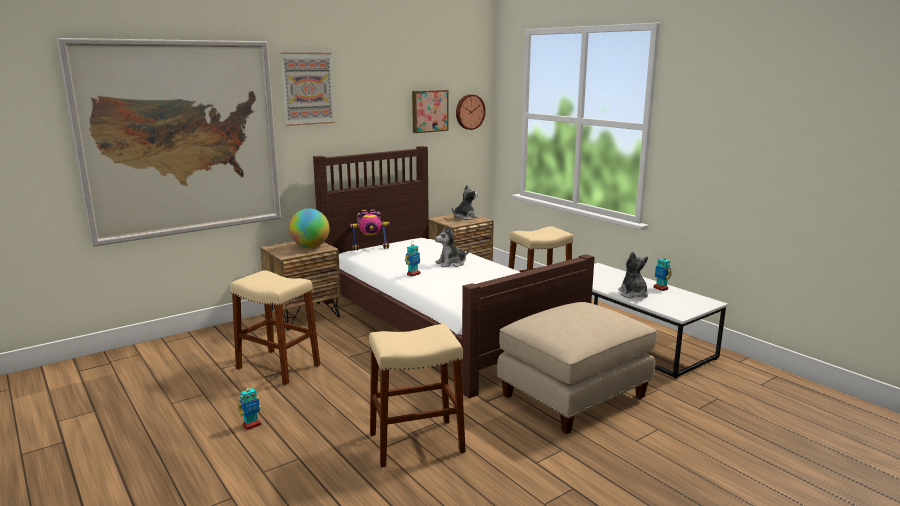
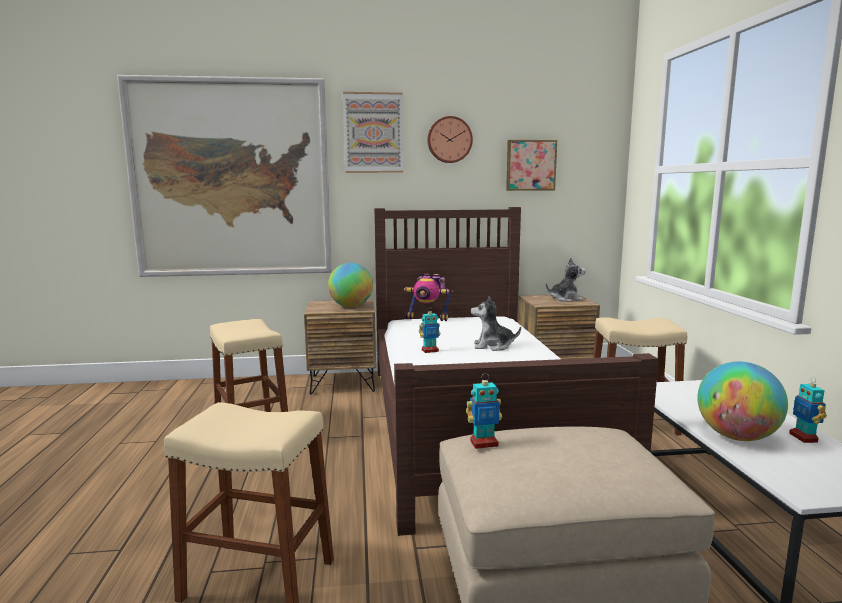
camera: 30 degrees right, 5 degrees down
(251, 425) = (141, 489): toy robot -> toy robot (484, 443)
(469, 112) = (589, 169): wall clock -> wall clock (449, 140)
(633, 294) = (736, 437): plush toy -> globe

